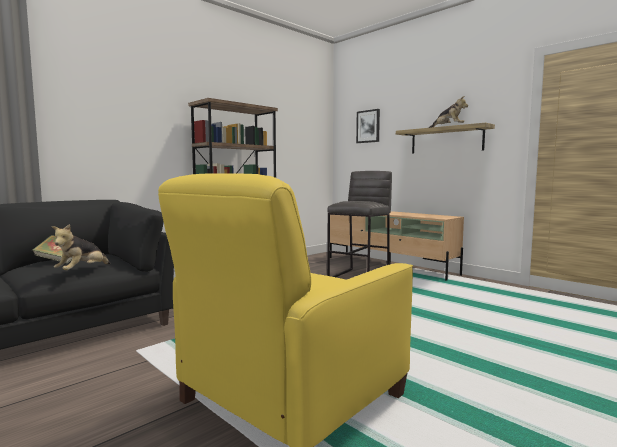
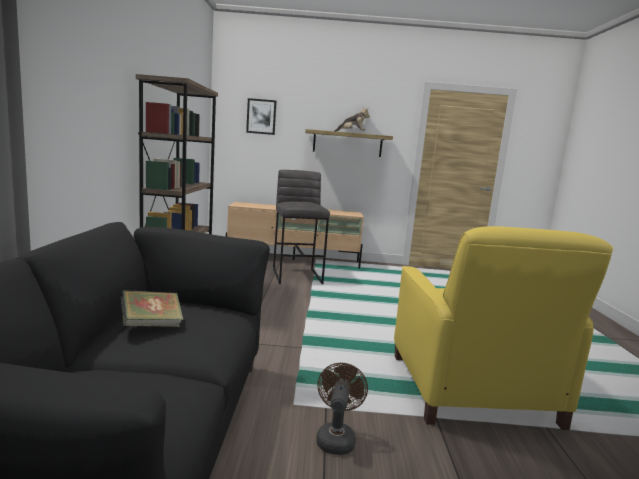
camera: 45 degrees left, 5 degrees up
(82, 271) = (229, 332): plush toy -> none
(106, 378) = (336, 438): none -> brown fan

